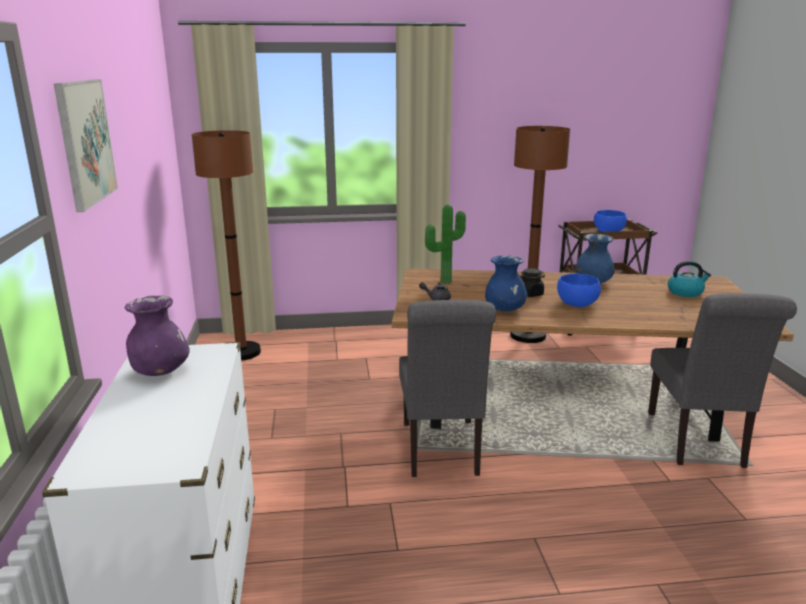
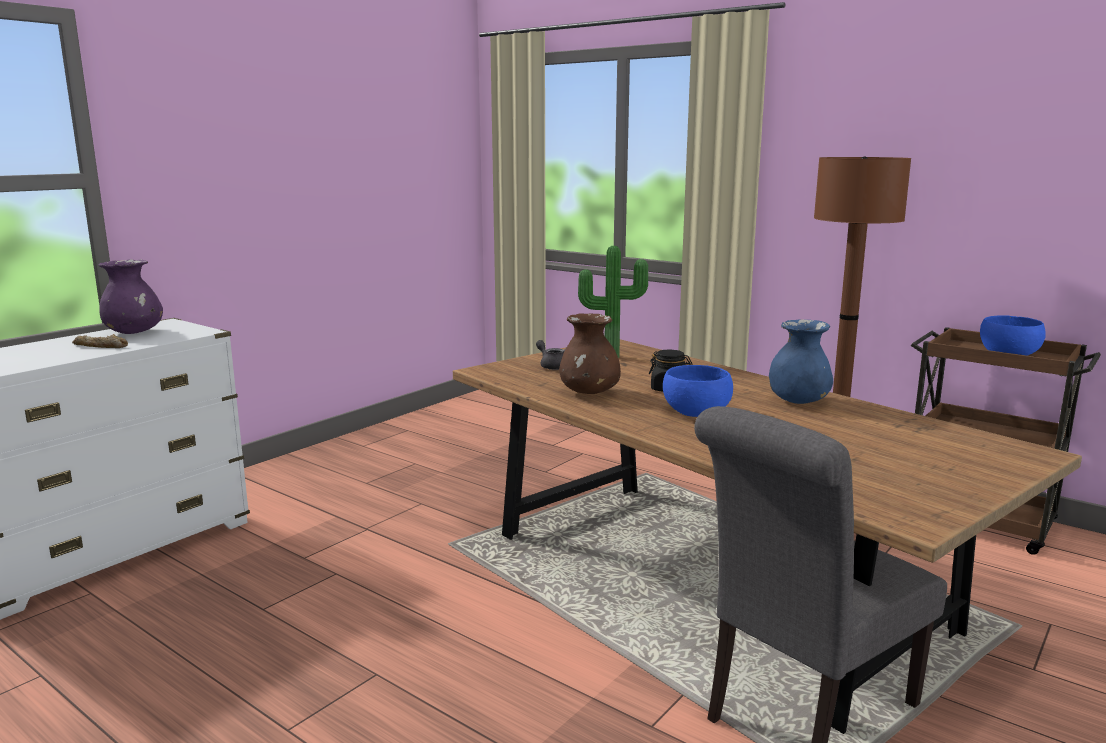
camera: 45 degrees right, 5 degrees down
(85, 142) = (204, 127): picture -> none
(184, 393) = (100, 346): none -> bread
(241, 352) = (485, 411): brown floor lamp -> none
(441, 452) = (468, 559): grey chair -> none
(505, 309) = (589, 393): blue vase -> brown vase
(685, 292) = (914, 448): kettle -> none

